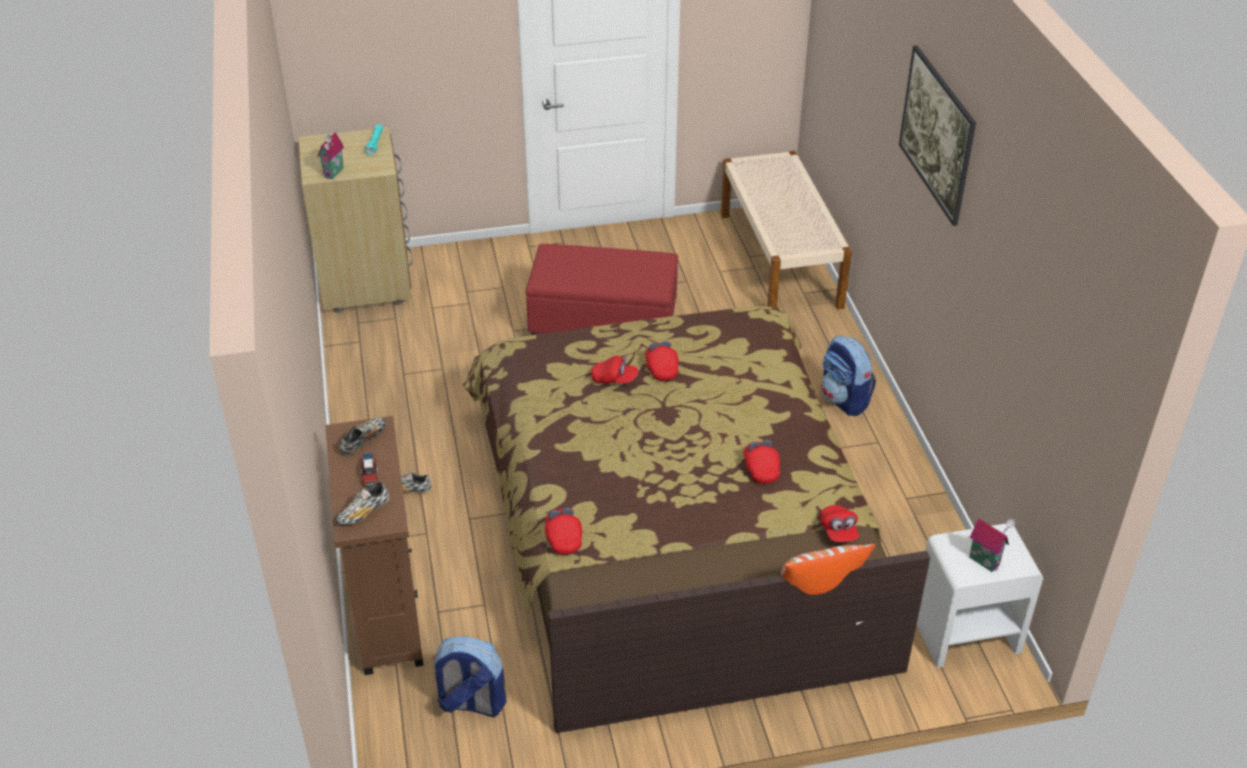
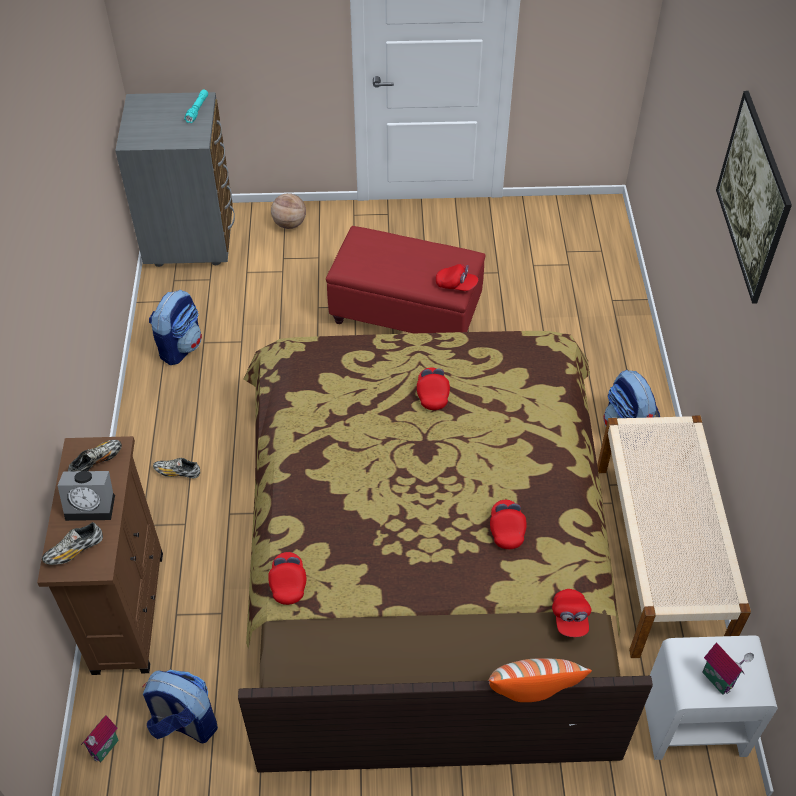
camera: 10 degrees right, 10 degrees up
(335, 173) = (150, 140): toy house -> toy house (106, 749)
(366, 286) = (191, 241): brown dresser -> grey dresser
(370, 475) = (92, 505): toy truck -> alarm clock
(380, 380) = (180, 346): none -> backpack
(465, 261) = (289, 224): none -> basketball
(614, 379) = (382, 401): red cap -> red cap (456, 285)
(780, 259) = (597, 259): beige bench -> beige bench (660, 555)

